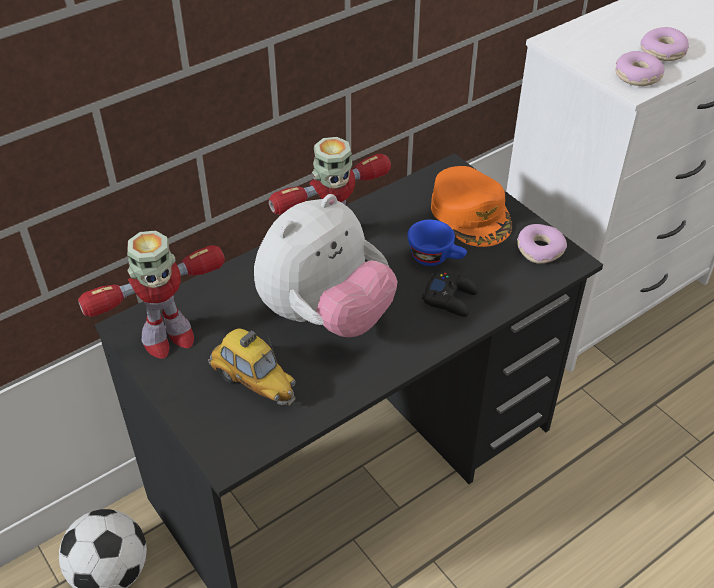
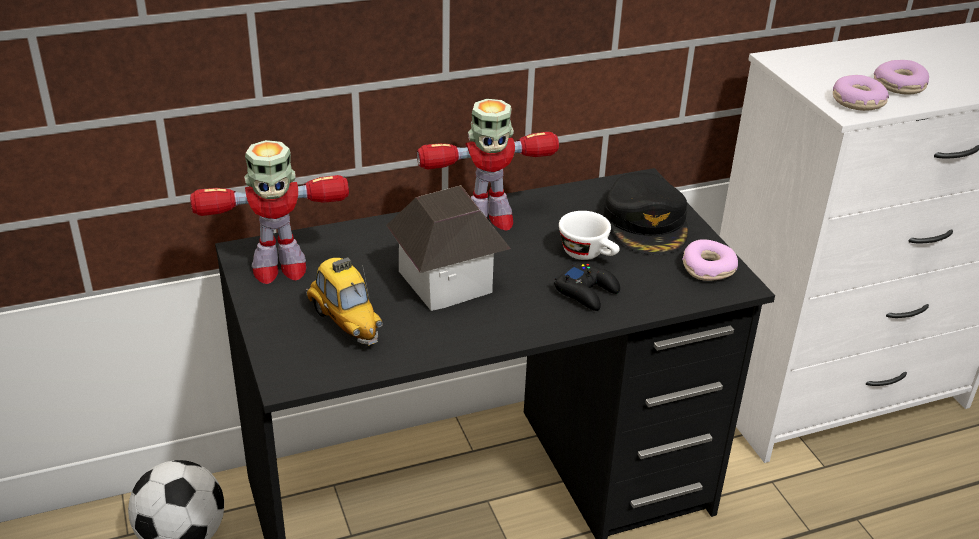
camera: 15 degrees right, 10 degrees down
(325, 316) = (446, 281): plush toy -> toy house
(436, 258) = (589, 254): blue cup -> white cup
(471, 213) = (646, 223): orange cap -> black cap

